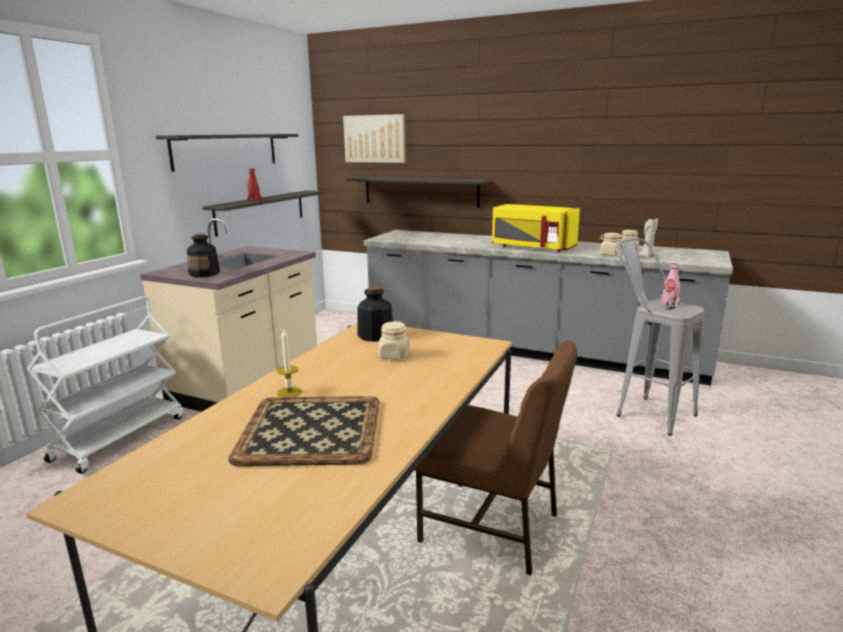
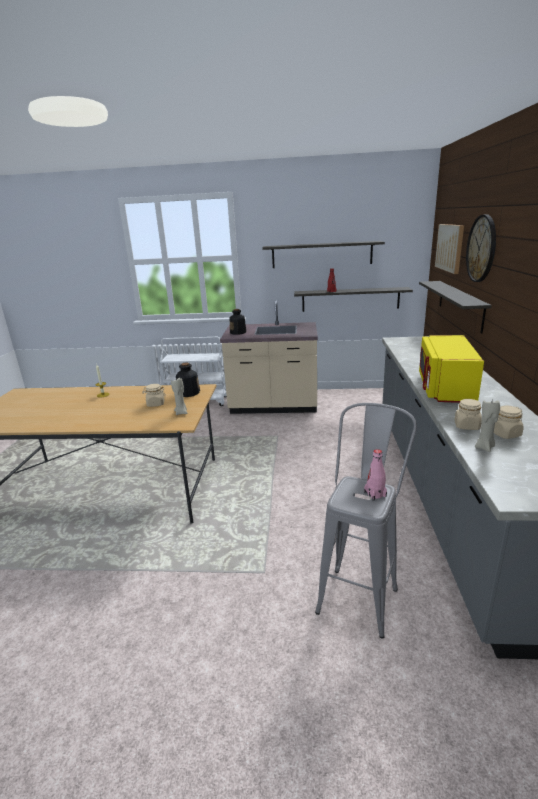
camera: 70 degrees right, 5 degrees up
(312, 429) = (63, 408): tray -> none
(448, 343) = (181, 412): none -> beige candle
(453, 133) = (481, 248): none -> wall clock
(492, 528) = (145, 527): brown chair -> none

